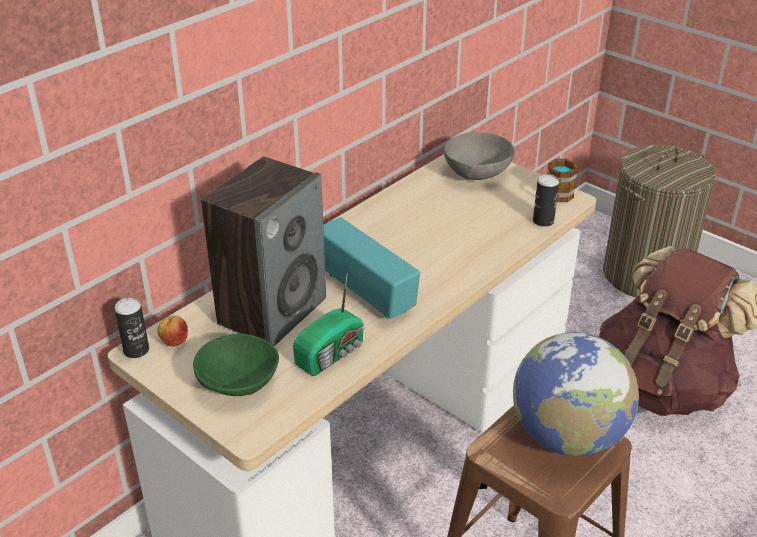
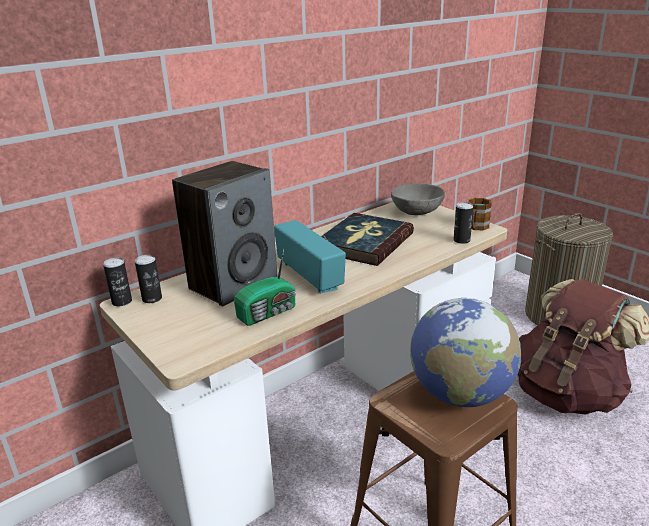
camera: 10 degrees right, 10 degrees down
(174, 342) = (152, 299): apple -> can
(238, 384) = (187, 327): green bowl -> none
(421, 231) = (364, 242): none -> book

